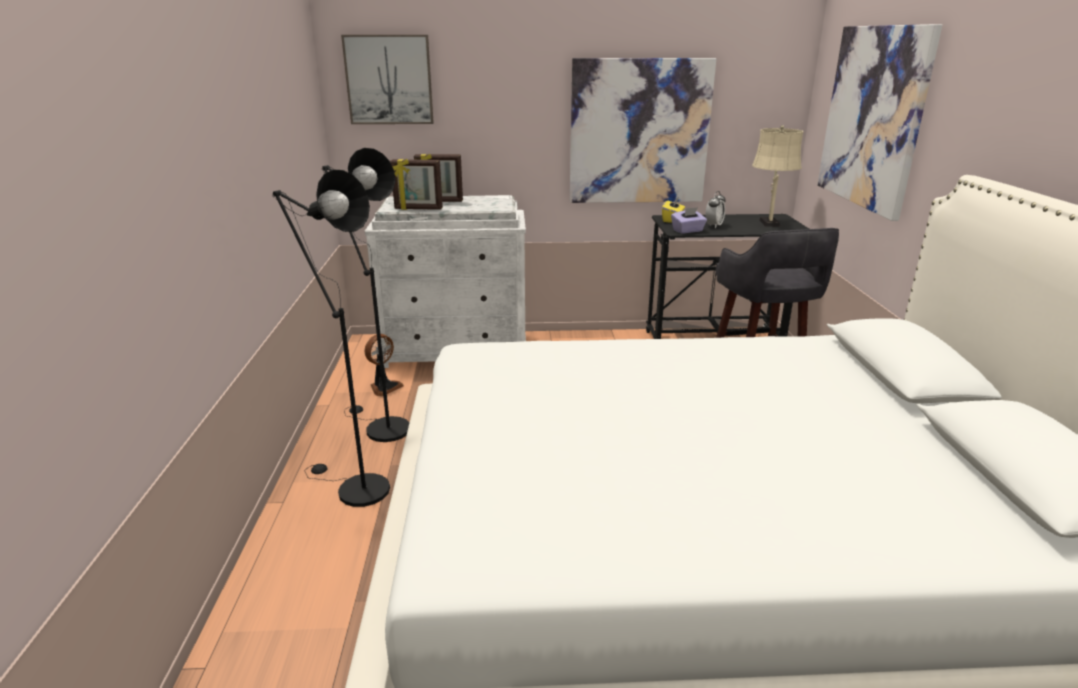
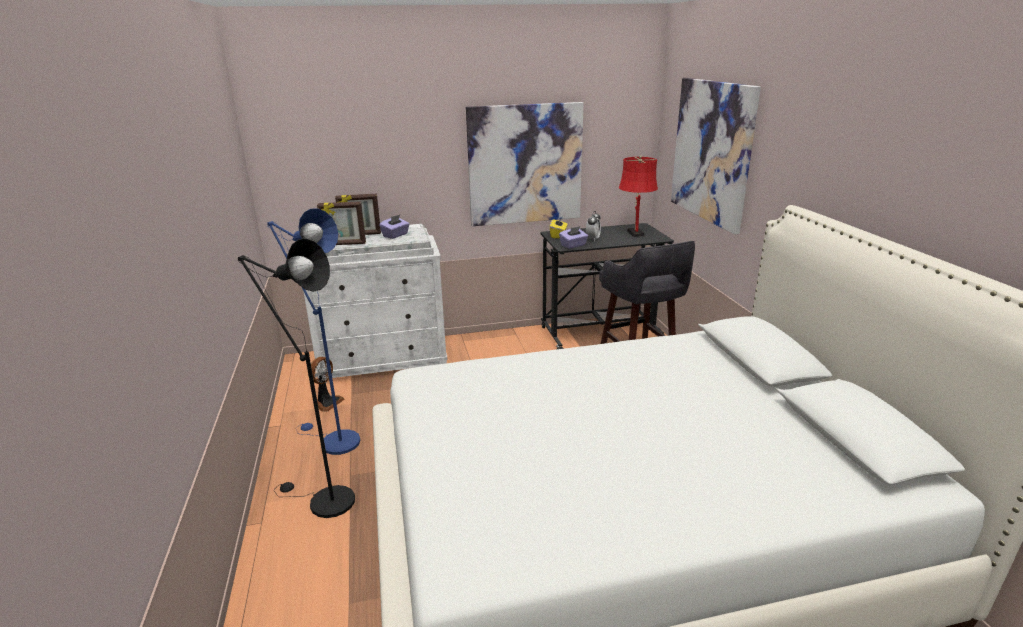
camera: 10 degrees left, 0 degrees up
(381, 427) = (334, 441): black floor lamp -> blue floor lamp
(389, 80) = (306, 131): picture -> none
(478, 204) = (395, 235): none -> purple tissue box
(768, 222) = (635, 232): beige table lamp -> red table lamp

